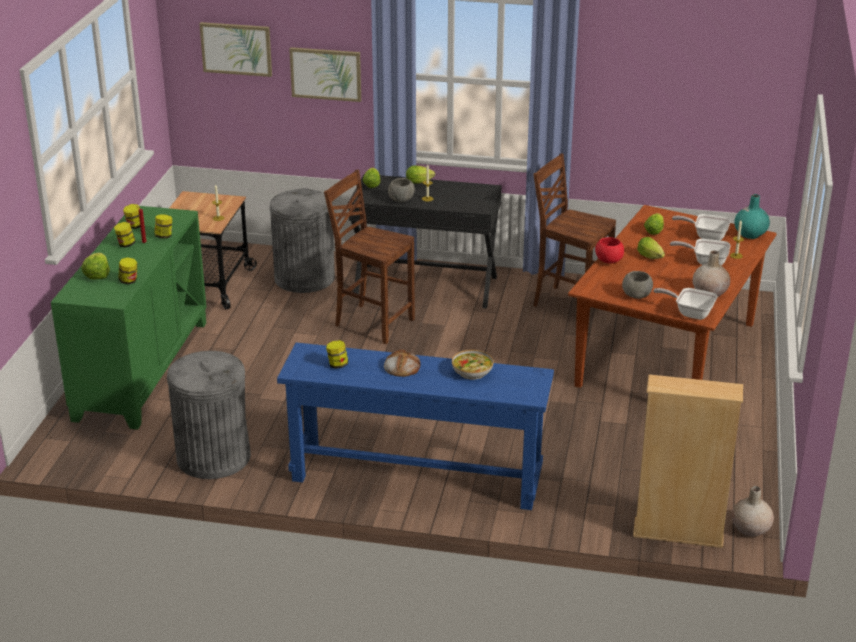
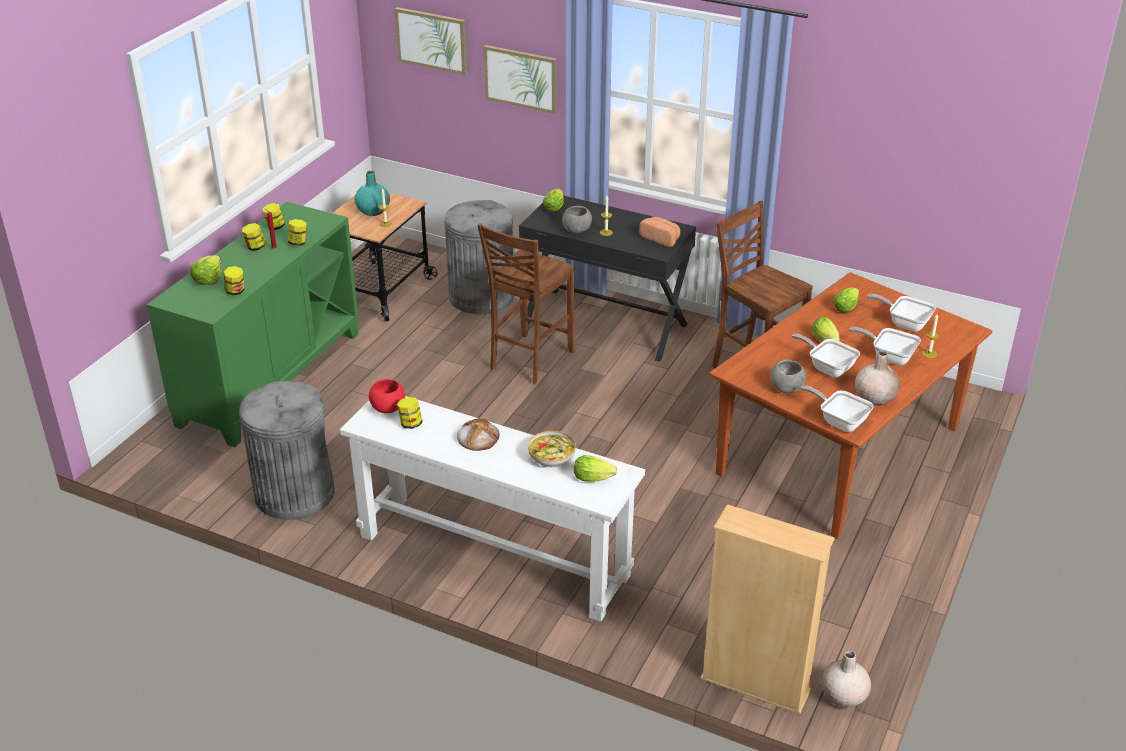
camera: 15 degrees right, 5 degrees up
(372, 322) = (529, 360): brown chair -> brown chair turned 105 degrees counterclockwise
(416, 476) = (493, 555): blue console table -> white console table
(420, 182) = (608, 211): lettuce -> lettuce (595, 478)
(477, 198) = (661, 239): none -> bread
(608, 261) = (774, 338): red bowl -> red bowl (387, 408)
(661, 276) = (827, 367): none -> frying pan
(750, 234) = (959, 327): turquoise vase -> turquoise vase (373, 211)

